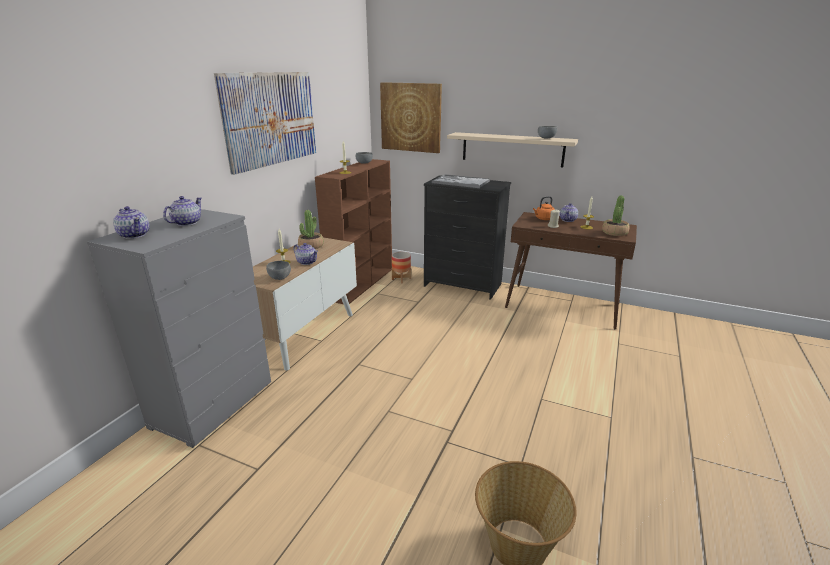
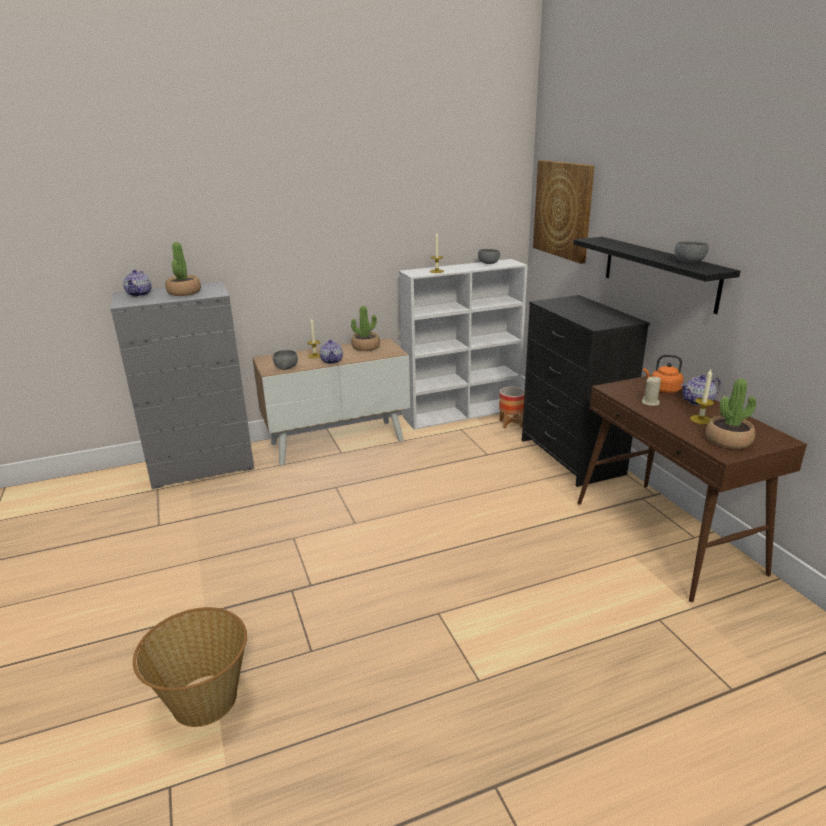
camera: 45 degrees right, 0 degrees up
(186, 223) = (184, 292): teapot -> potted plant
(271, 119) = (339, 202): picture -> none
(361, 283) = (462, 413): brown bookcase -> white bookcase
(460, 182) = (577, 308): tray -> none
(512, 149) = (659, 272): beige shelf -> black shelf

